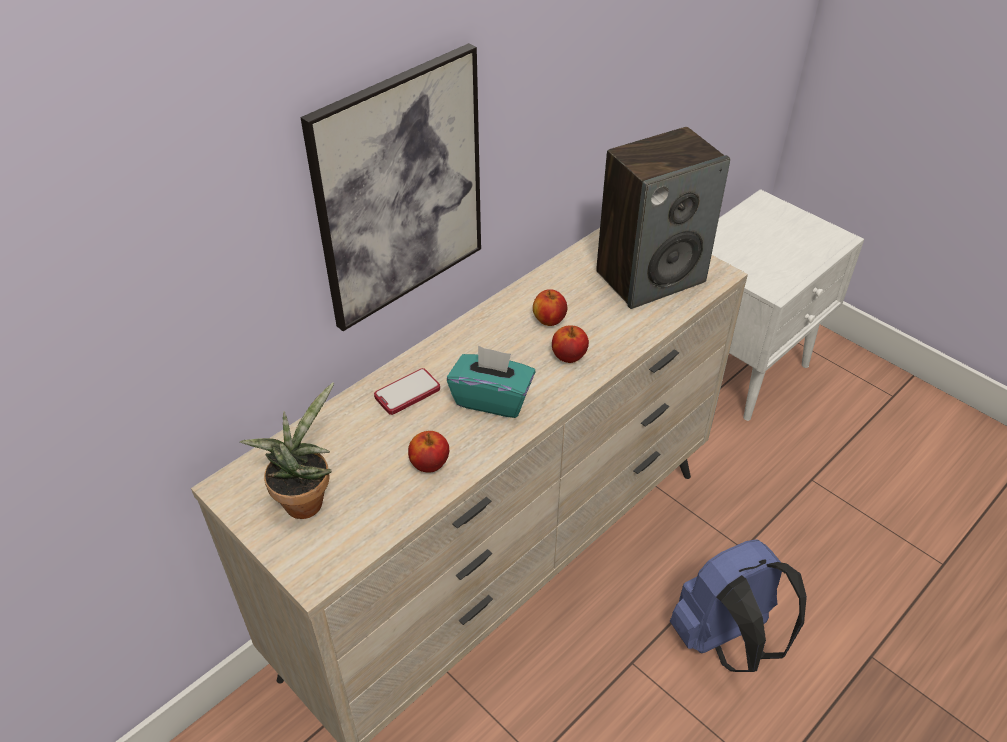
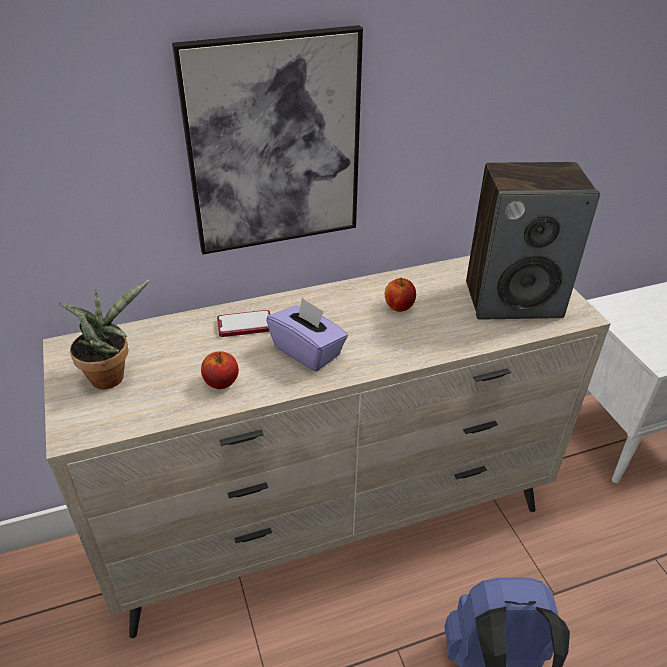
camera: 25 degrees right, 5 degrees down
(492, 399) = (308, 351): turquoise tissue box -> purple tissue box
(568, 356) = (396, 339): apple -> none

